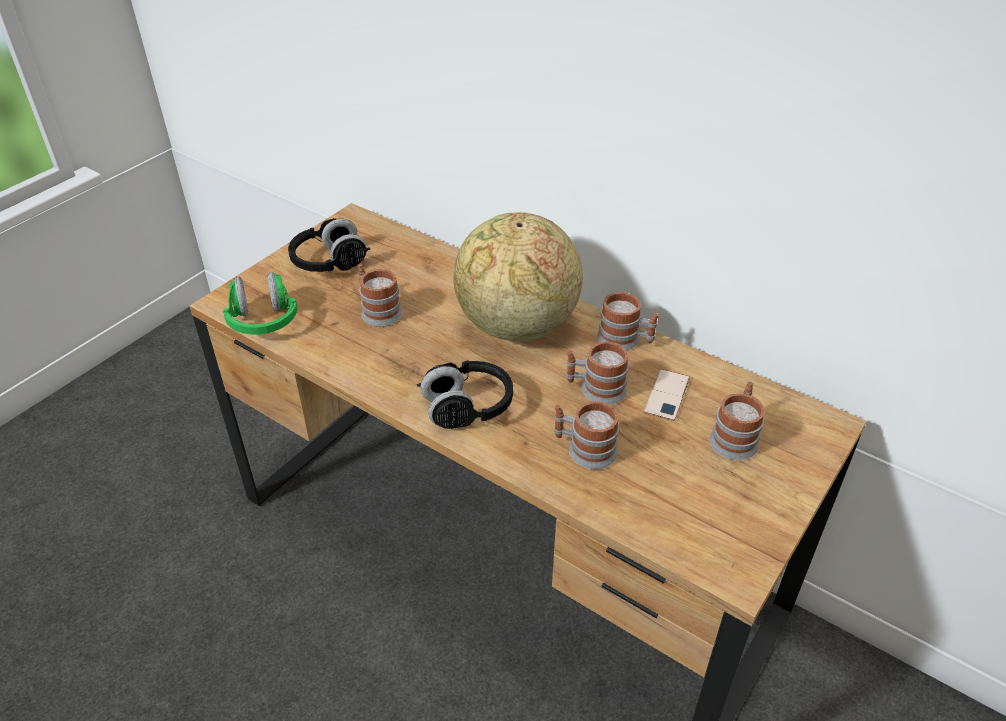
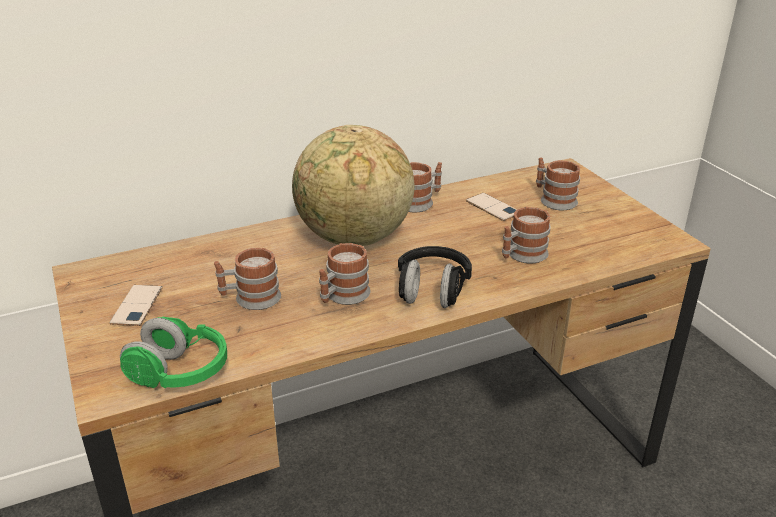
camera: 60 degrees left, 10 degrees down
(329, 263) = (137, 305): black headphones -> phone
(595, 389) = (461, 230): mug -> mug (343, 296)

